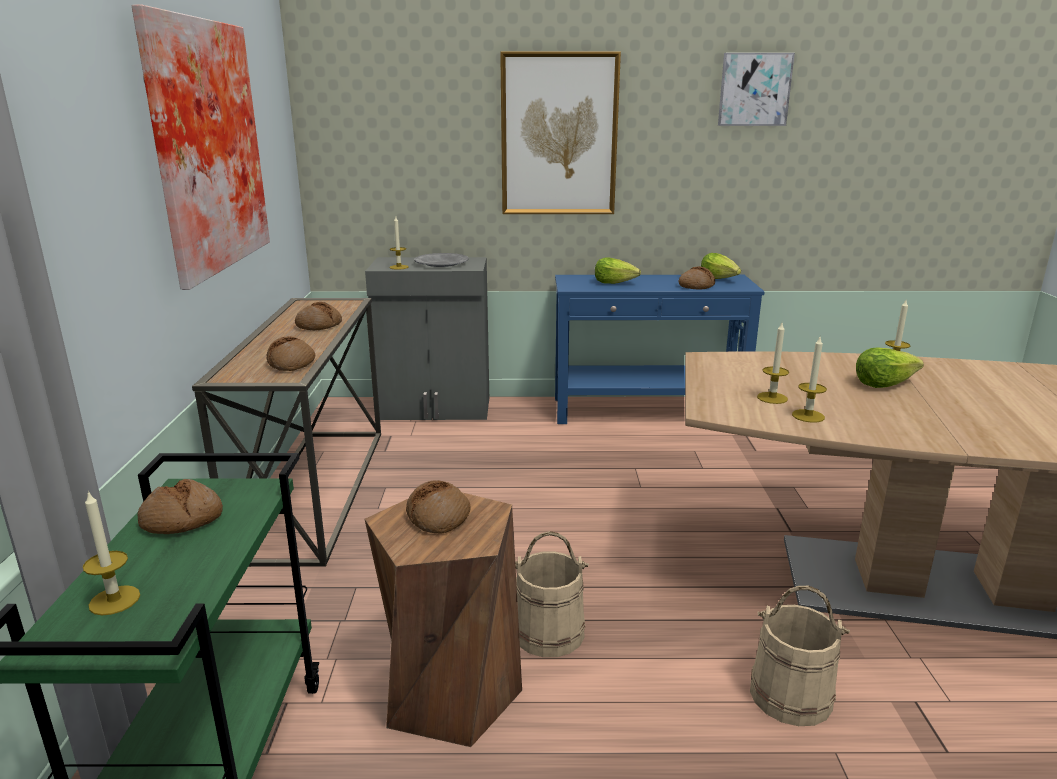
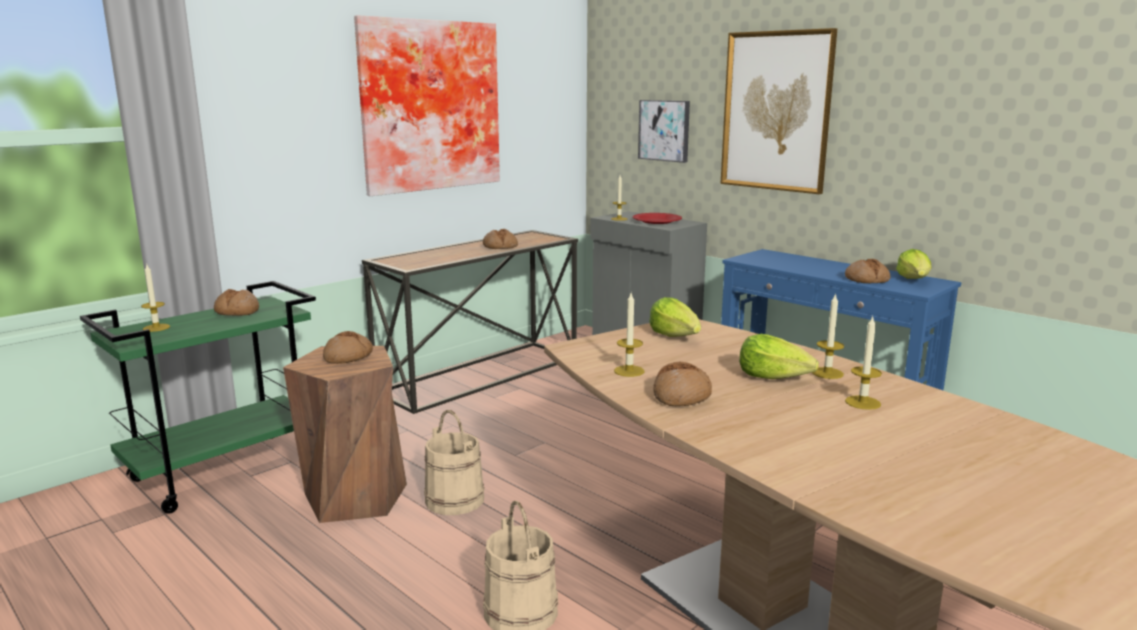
camera: 45 degrees right, 5 degrees down
(292, 363) = (429, 261): bread -> bread (682, 396)
(442, 263) = (657, 221): grey plate -> red plate
(614, 283) = (793, 263): lettuce -> lettuce (675, 336)
(754, 89) = (984, 65): picture -> picture (665, 130)
(772, 398) = (642, 355): candle -> candle (862, 402)

